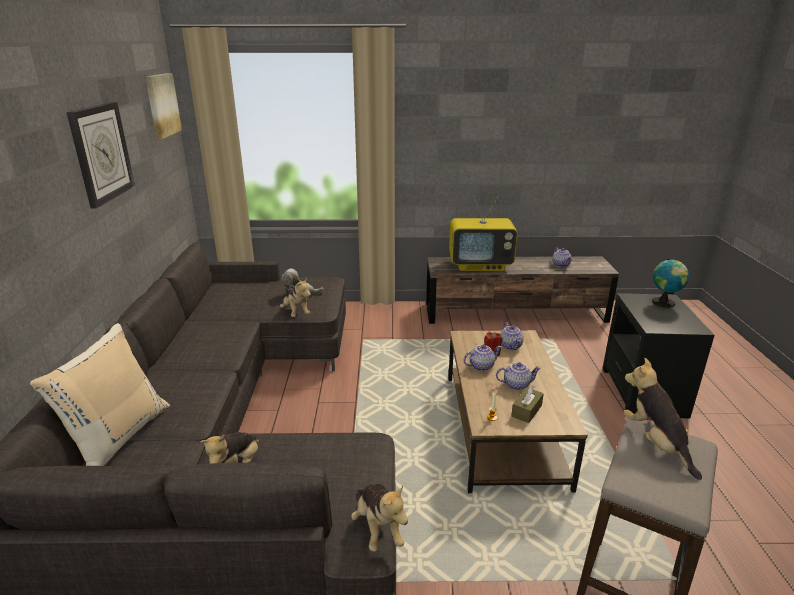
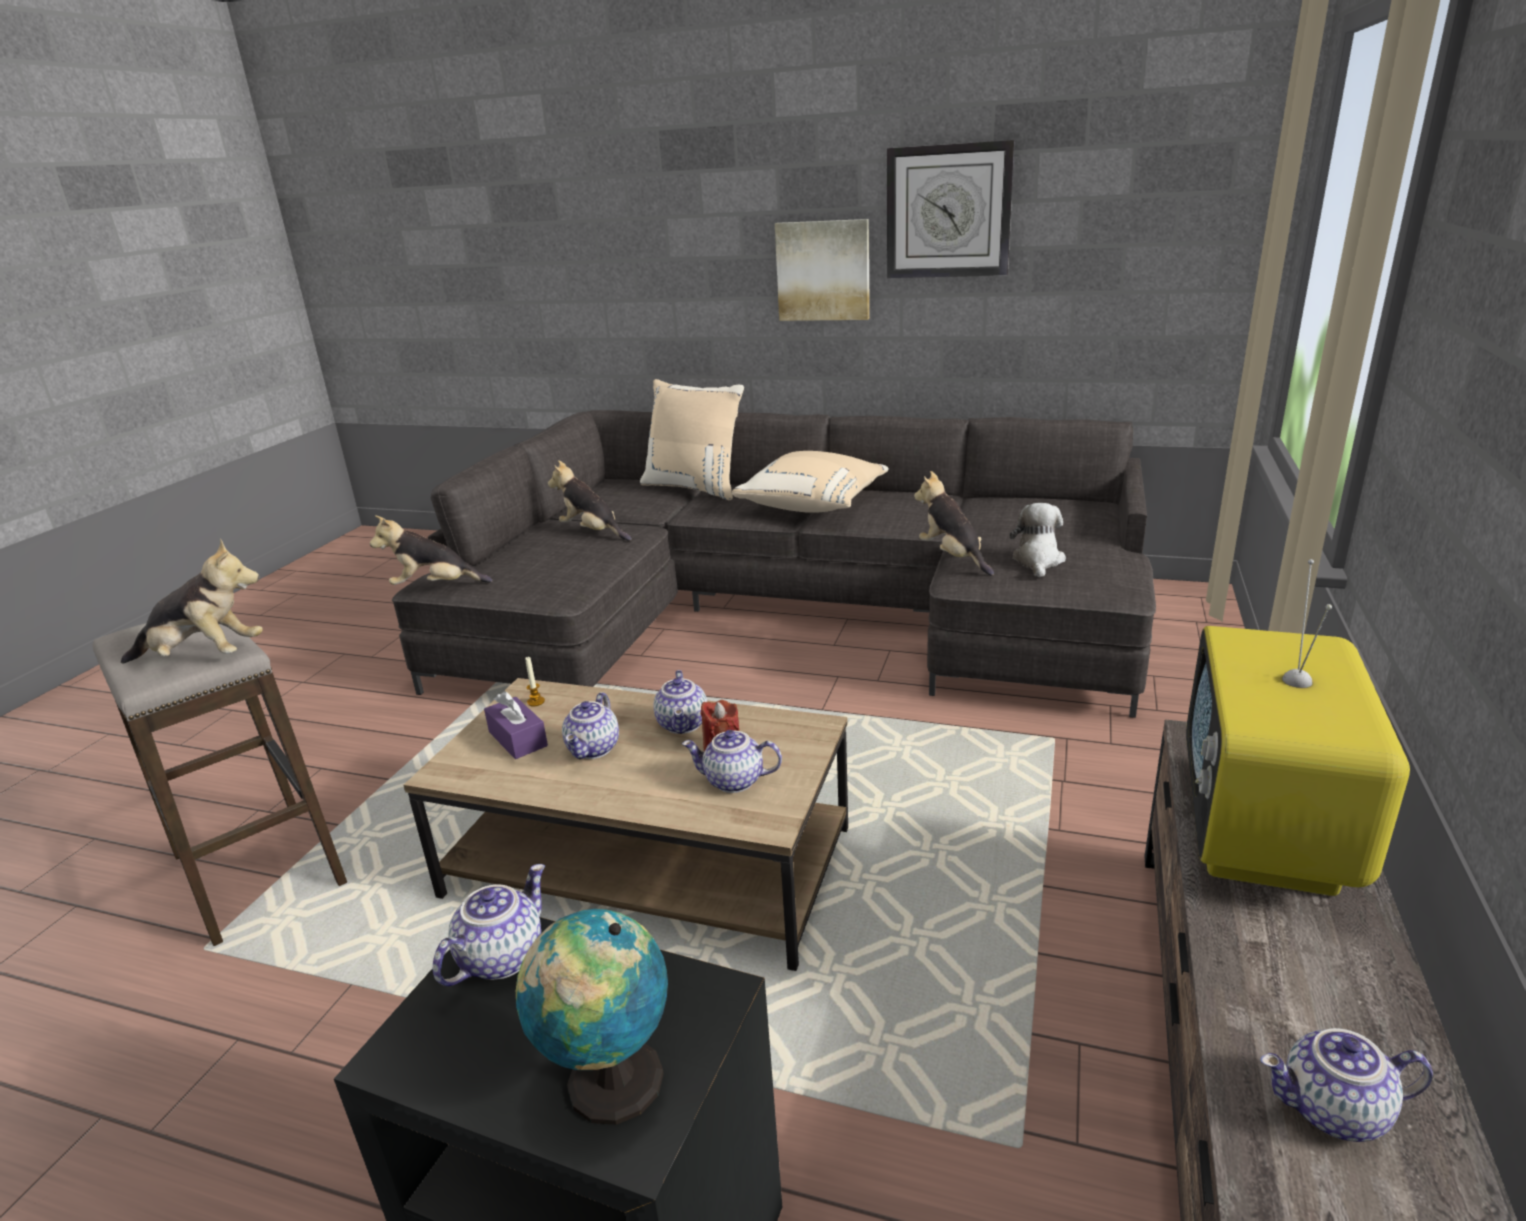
camera: 110 degrees right, 0 degrees up
(162, 105) = (1215, 156): picture -> picture (823, 270)
(193, 366) = (814, 505): none -> beige pillow
(296, 313) = (953, 557): plush toy -> plush toy turned 75 degrees clockwise
(526, 411) = (518, 739): brown tissue box -> purple tissue box
(657, 325) = (500, 956): none -> teapot

